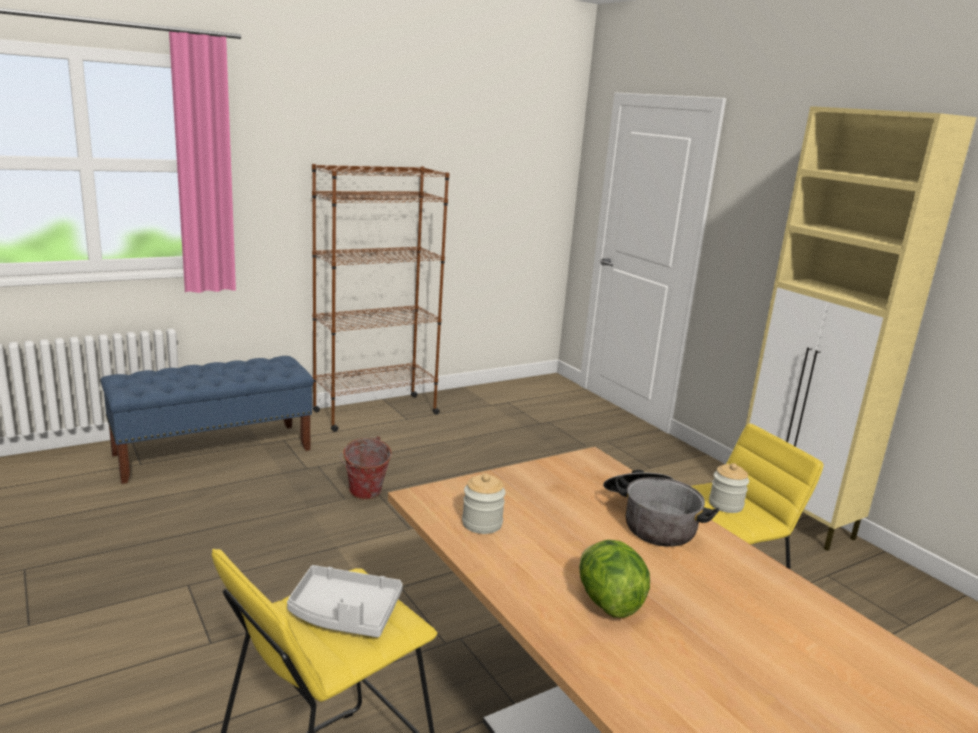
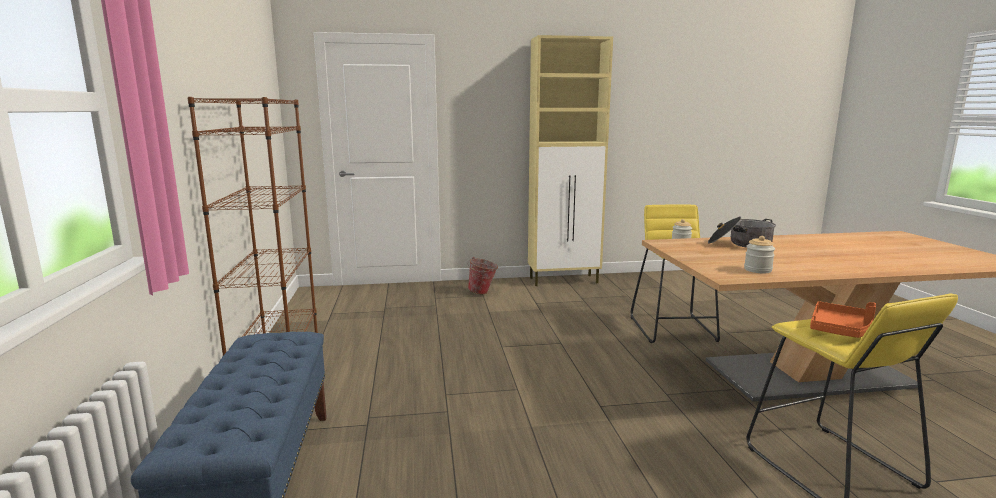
camera: 65 degrees left, 5 degrees down
(344, 613) = (840, 329): grey tray -> orange tray
(364, 496) = (449, 401): bucket -> bucket (482, 293)
(607, 602) = (831, 261): lettuce -> none

